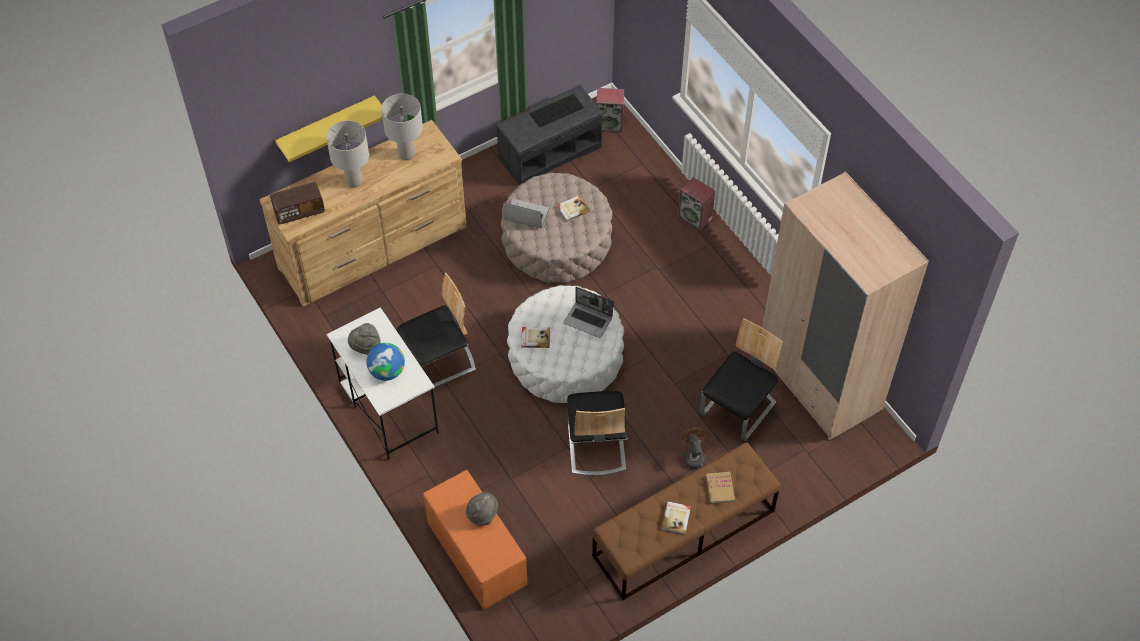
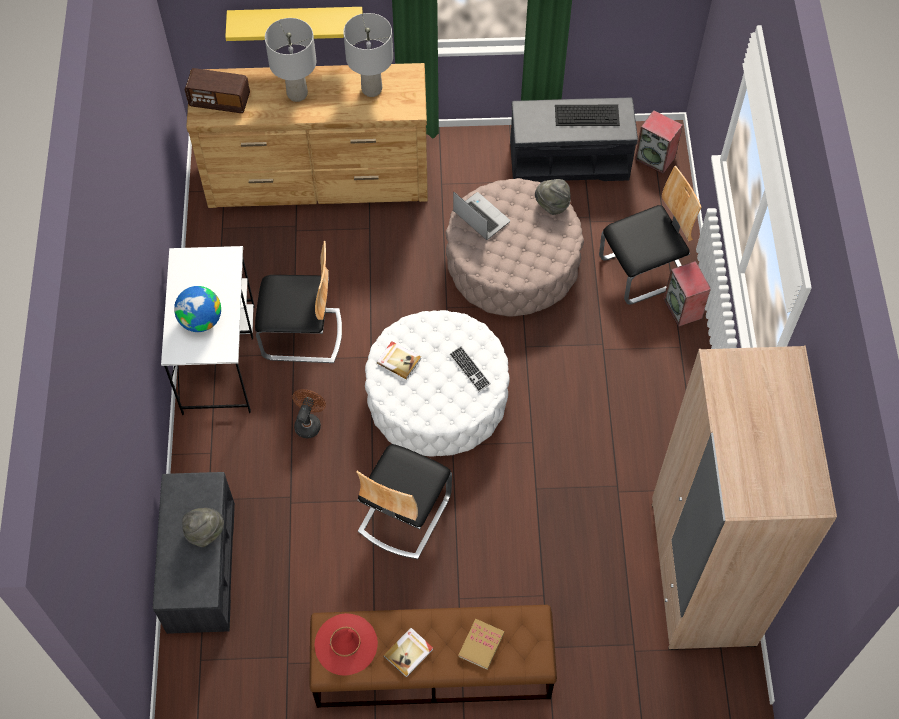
camera: 30 degrees right, 5 degrees up
(365, 347) = (198, 282): grey hat -> grey hat (552, 205)
(475, 553) = (200, 566): orange bench -> grey bench
(573, 209) = (536, 234): book -> none
(588, 320) = (469, 369): laptop -> keyboard
(631, 535) = (346, 644): none -> red hat
(692, 456) = (500, 583): brown fan -> brown fan (309, 422)
(738, 409) = (588, 555): chair -> chair (643, 271)

